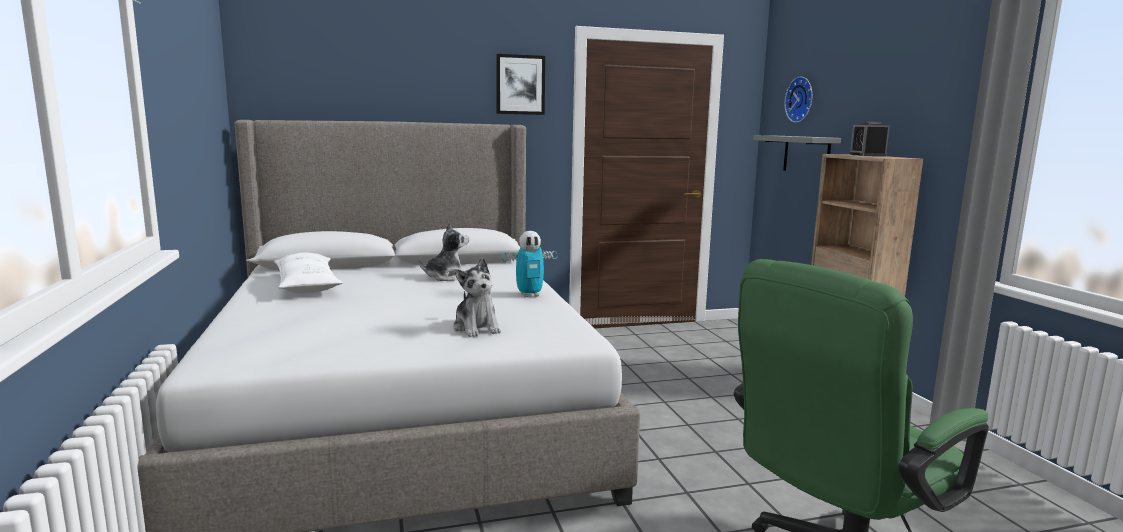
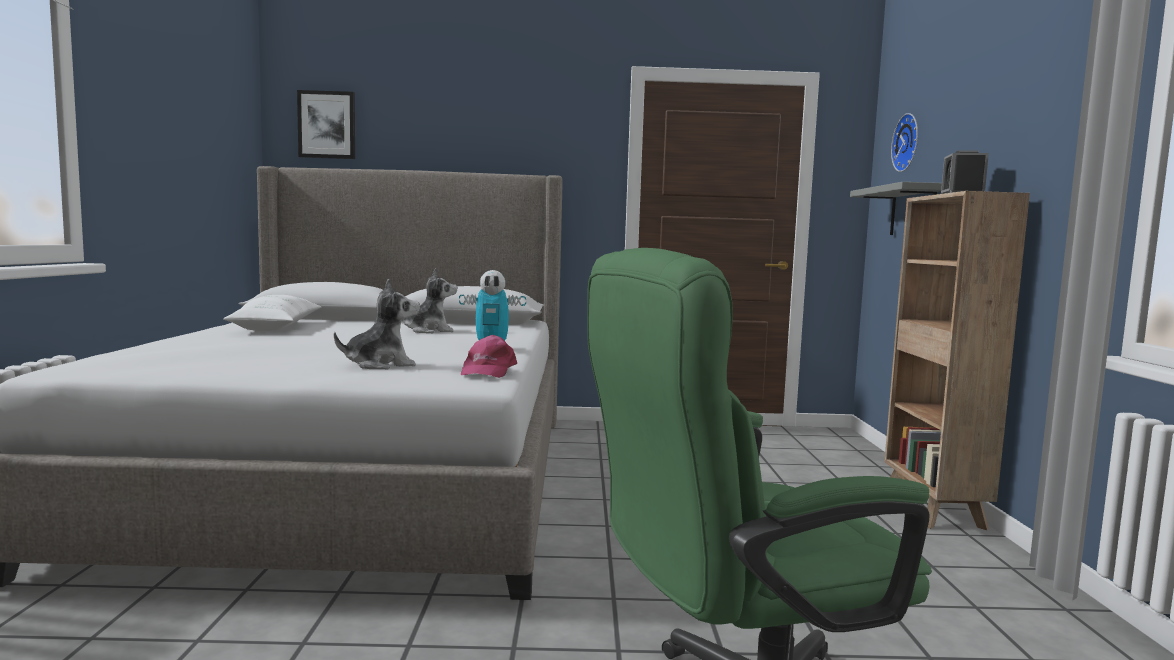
camera: 15 degrees right, 5 degrees down
(476, 328) = (381, 365): plush toy -> plush toy turned 105 degrees counterclockwise
(520, 85) = (565, 133): picture -> picture (327, 125)
(569, 326) = (487, 371): none -> pink cap

